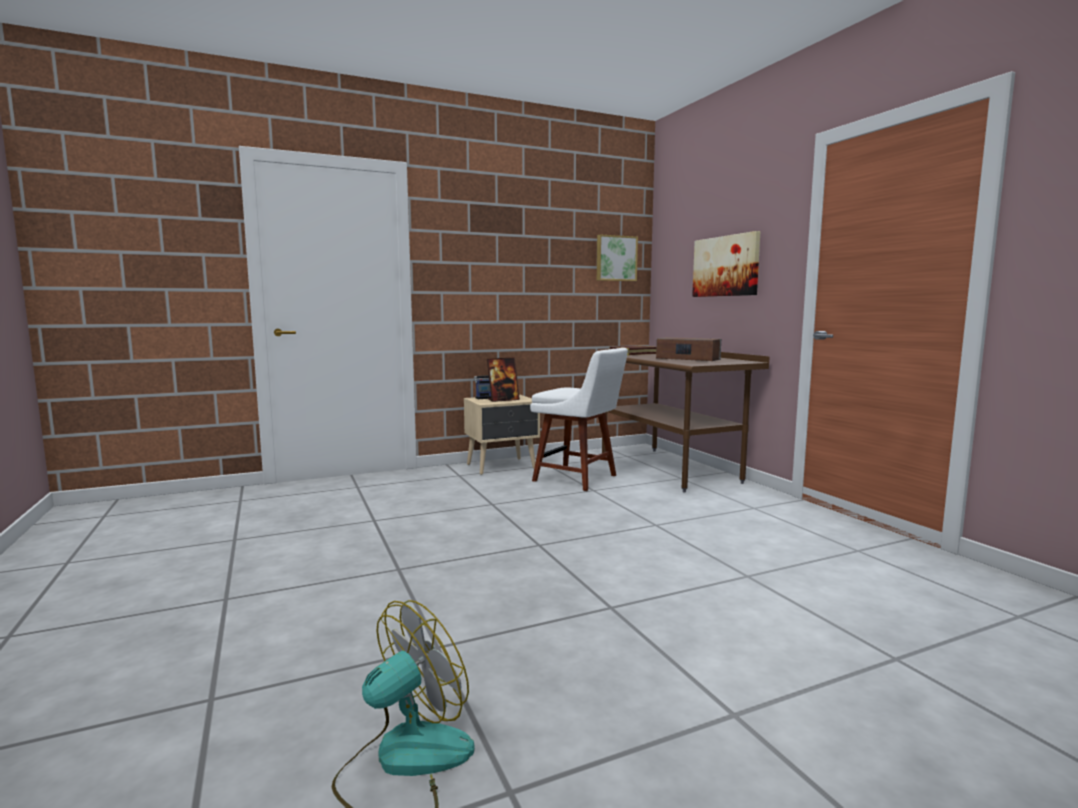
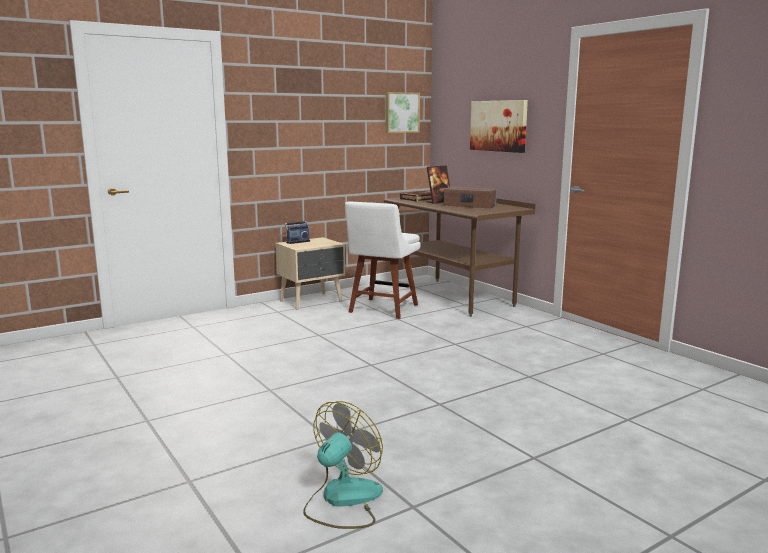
camera: 10 degrees left, 5 degrees up
(503, 400) = (312, 244): picture frame -> picture frame (439, 202)
(578, 479) = (382, 309): white chair -> white chair turned 90 degrees clockwise

